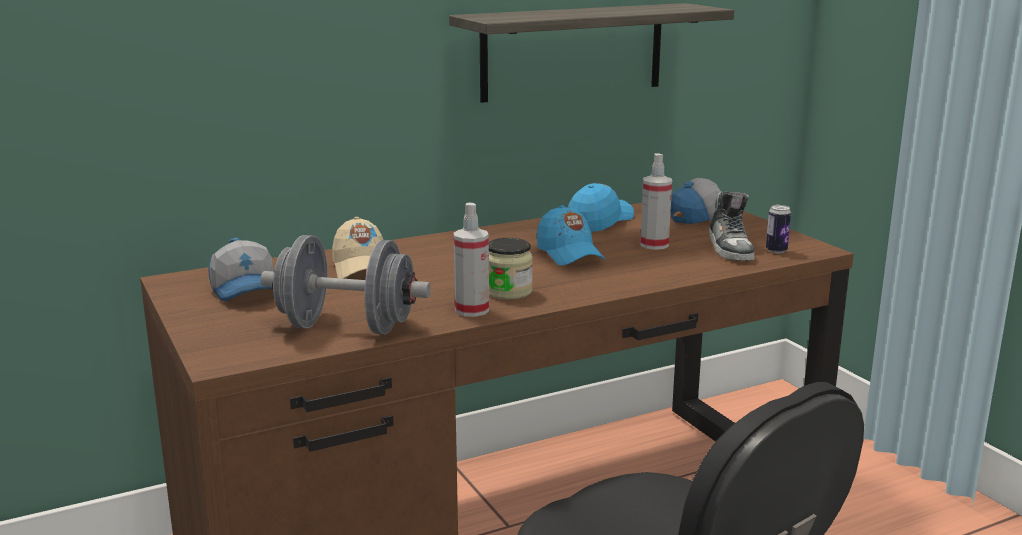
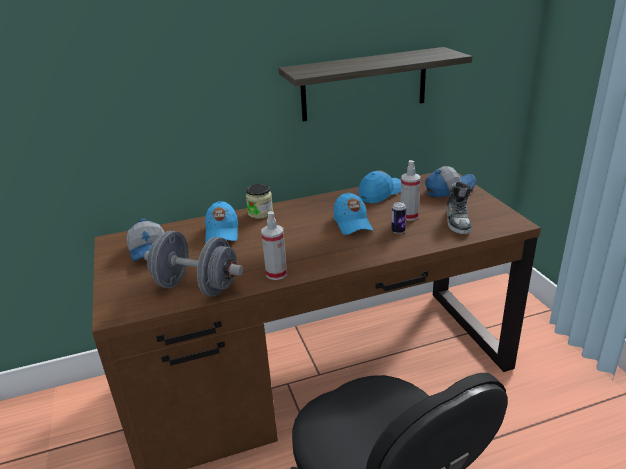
camera: 10 degrees right, 10 degrees up
(361, 268) = (222, 232): beige cap -> blue cap
(508, 291) = (304, 257): jar -> jar (260, 213)
(776, 251) = (488, 224): can -> can (398, 231)

